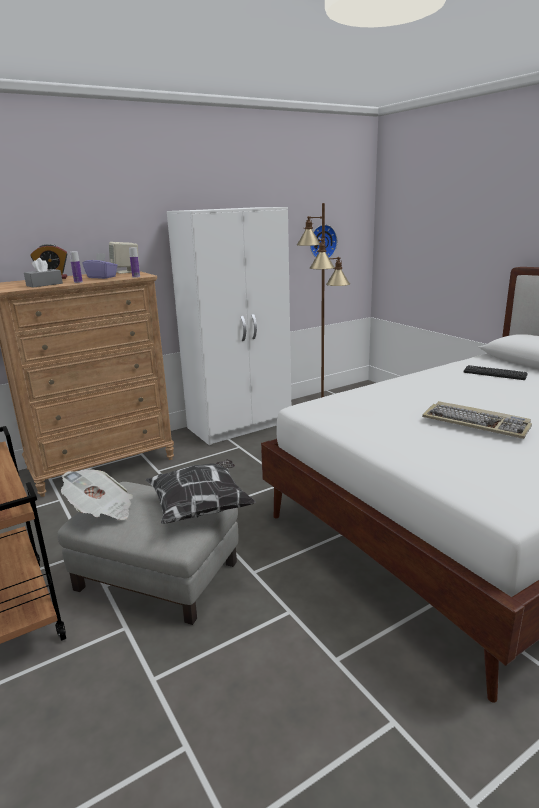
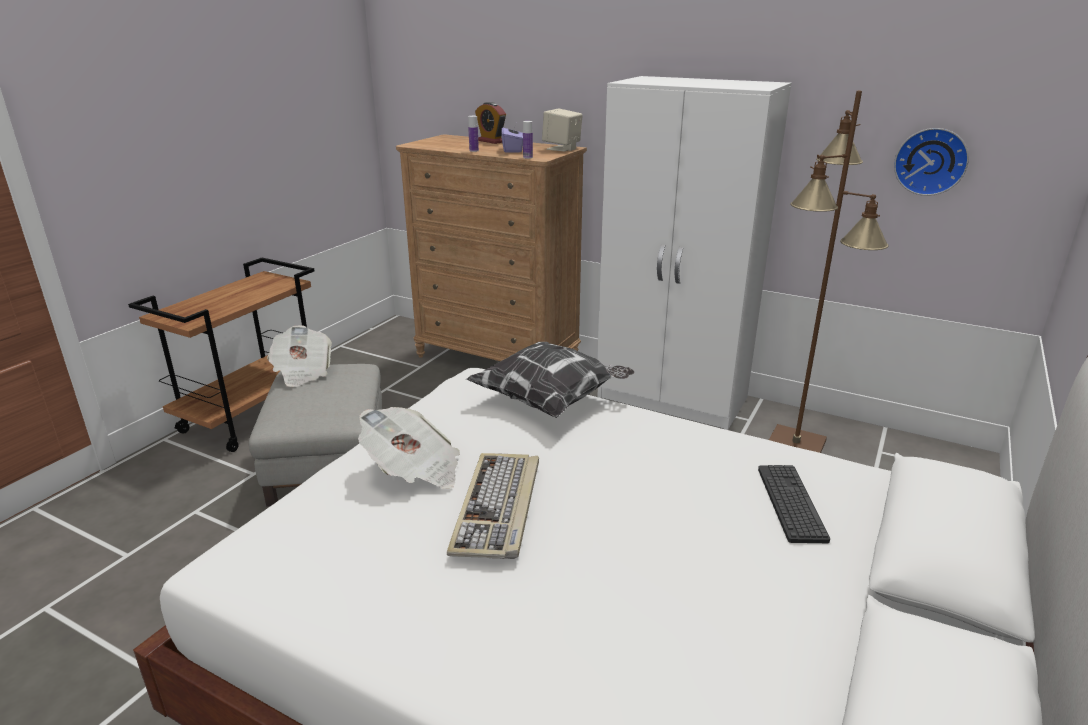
camera: 60 degrees right, 5 degrees up
(44, 284) = (449, 146): grey tissue box -> none
(201, 507) = (333, 416): pillow -> pillow (551, 400)
(419, 439) = (414, 470): none -> newspaper

